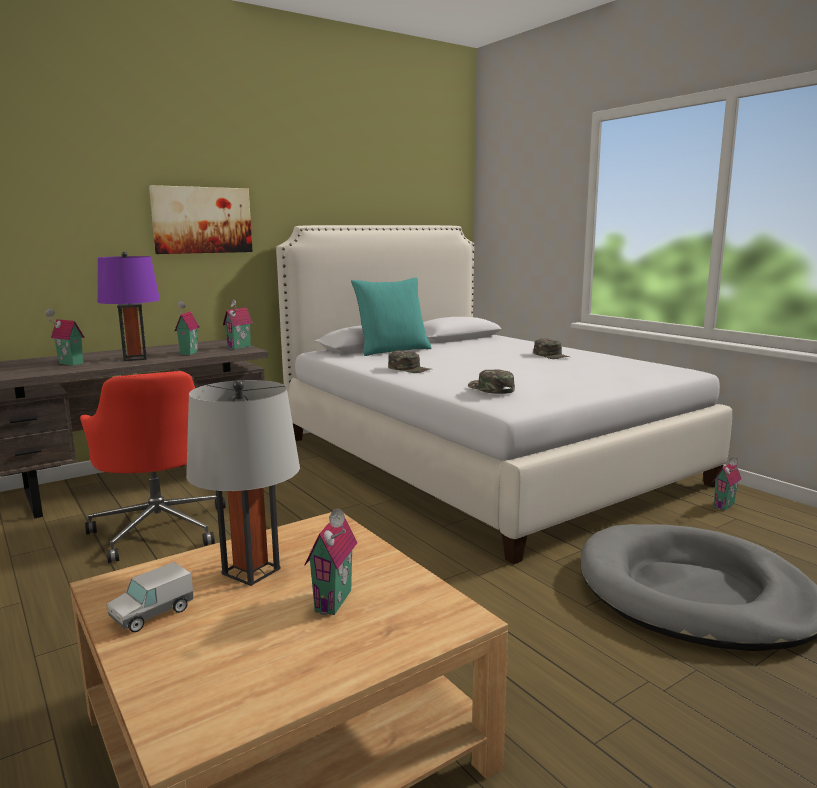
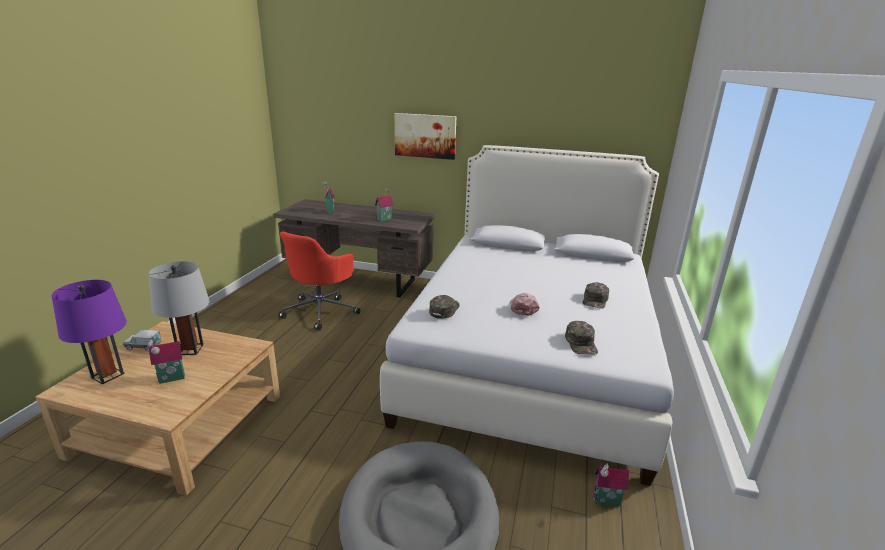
camera: 50 degrees right, 10 degrees up
(135, 358) = (357, 216): purple table lamp -> purple table lamp (107, 375)
(240, 347) = (416, 222): toy house -> none
(392, 350) = (512, 251): turquoise pillow -> none
(409, 369) = (467, 272): green cap -> green cap (581, 343)
(532, 370) = (523, 307): none -> pink cap

